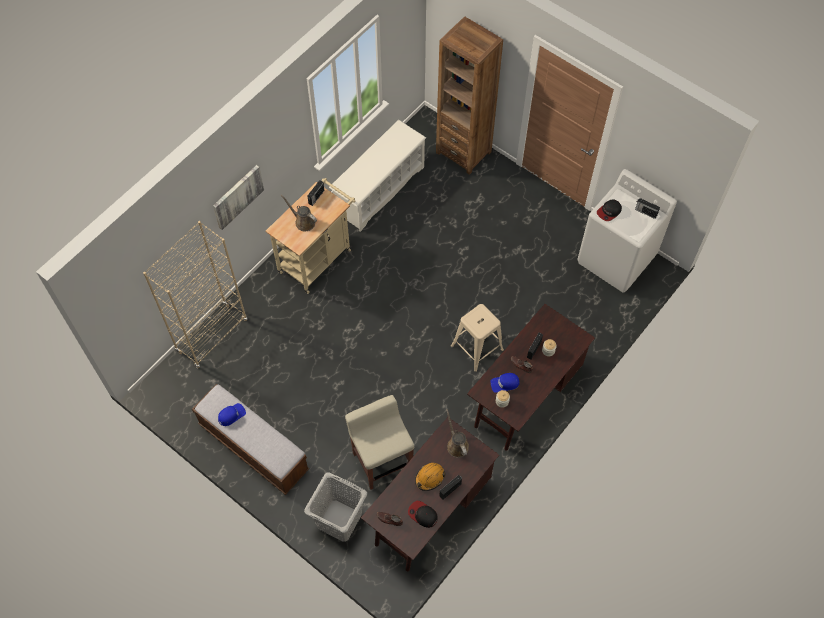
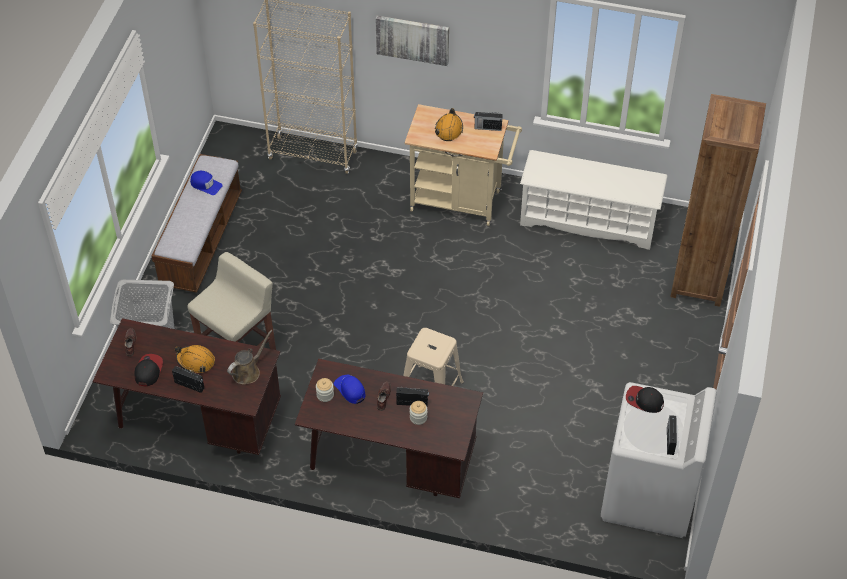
camera: 65 degrees right, 10 degrees down
(303, 221) = (449, 129): brown watering can -> orange hard hat

